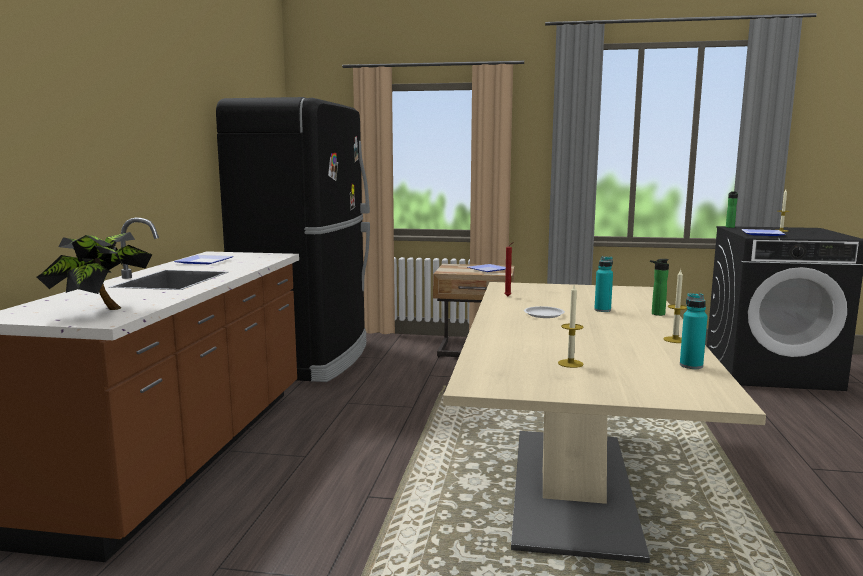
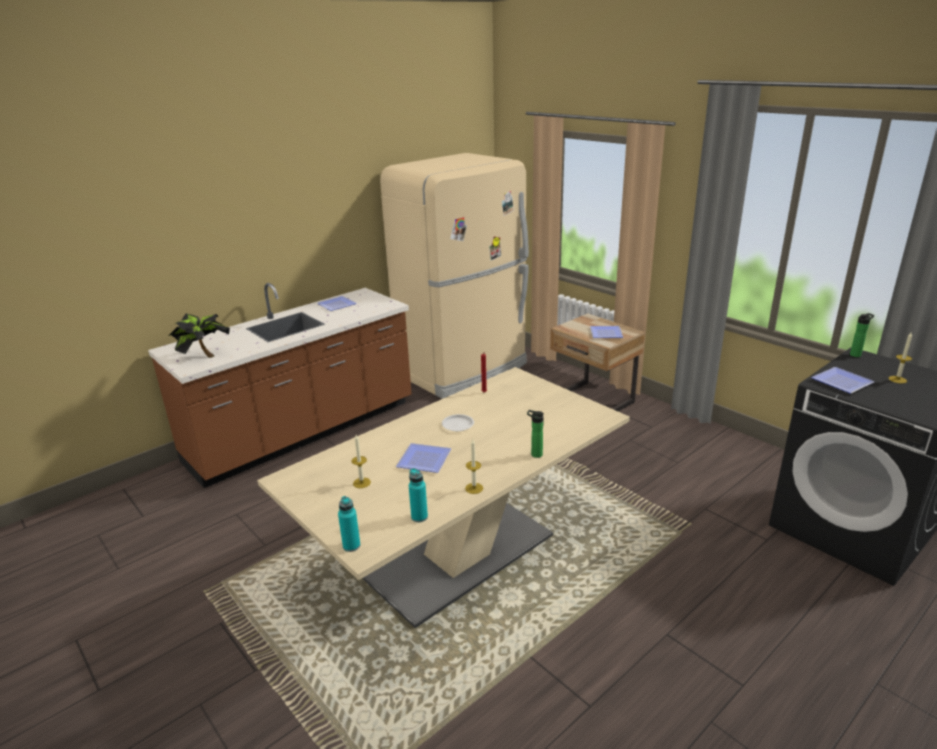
camera: 40 degrees right, 15 degrees up
(308, 358) = (464, 370): black fridge -> beige fridge
(581, 338) = (422, 461): none -> plate
(602, 310) = (509, 434): turquoise bottle -> turquoise bottle (351, 546)

